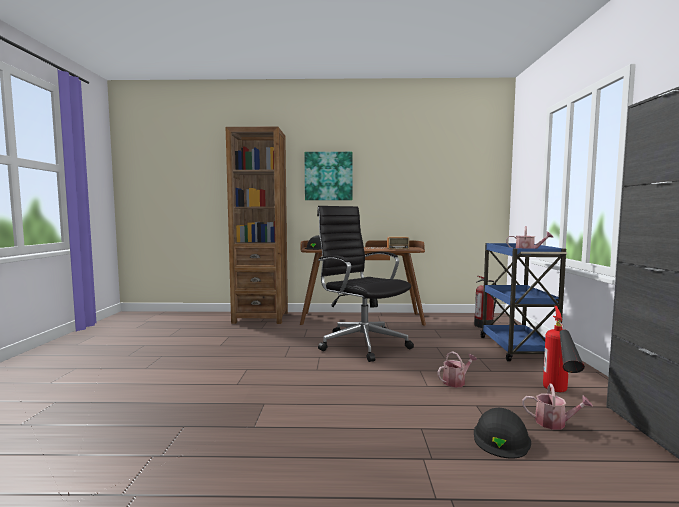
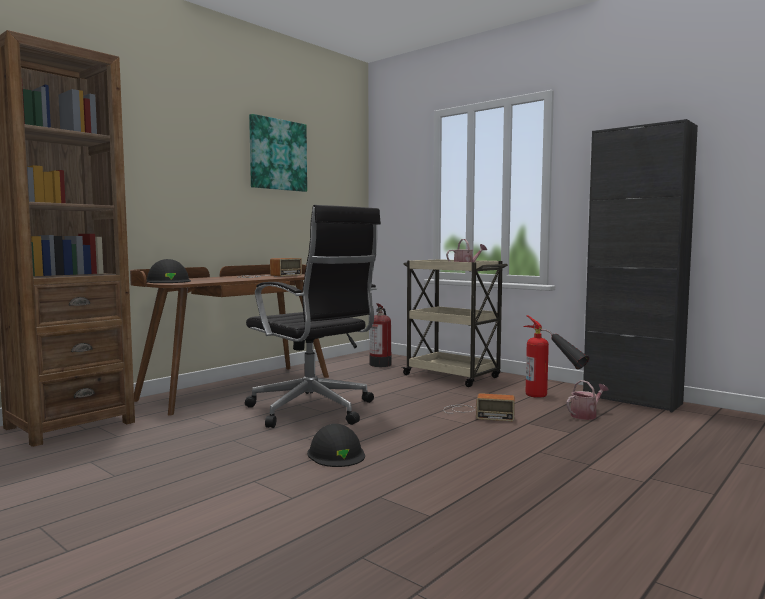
camera: 50 degrees left, 0 degrees up
(328, 176) = (159, 158): picture -> picture (277, 155)
(362, 343) = (313, 411): black office chair -> black office chair turned 135 degrees counterclockwise
(456, 382) = (476, 413): watering can -> radio
(501, 438) = (587, 435): black hard hat -> black hard hat (336, 454)
(517, 349) = (453, 376): blue cart -> beige cart

